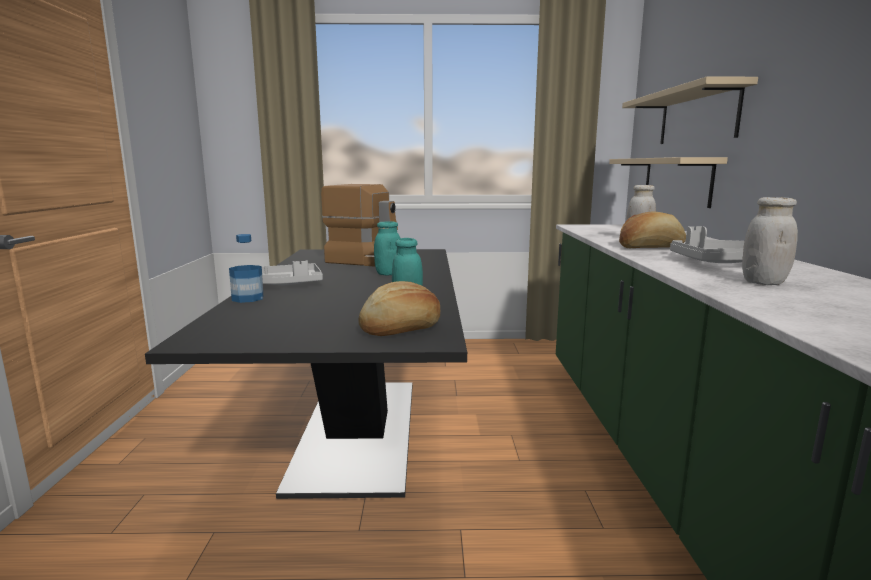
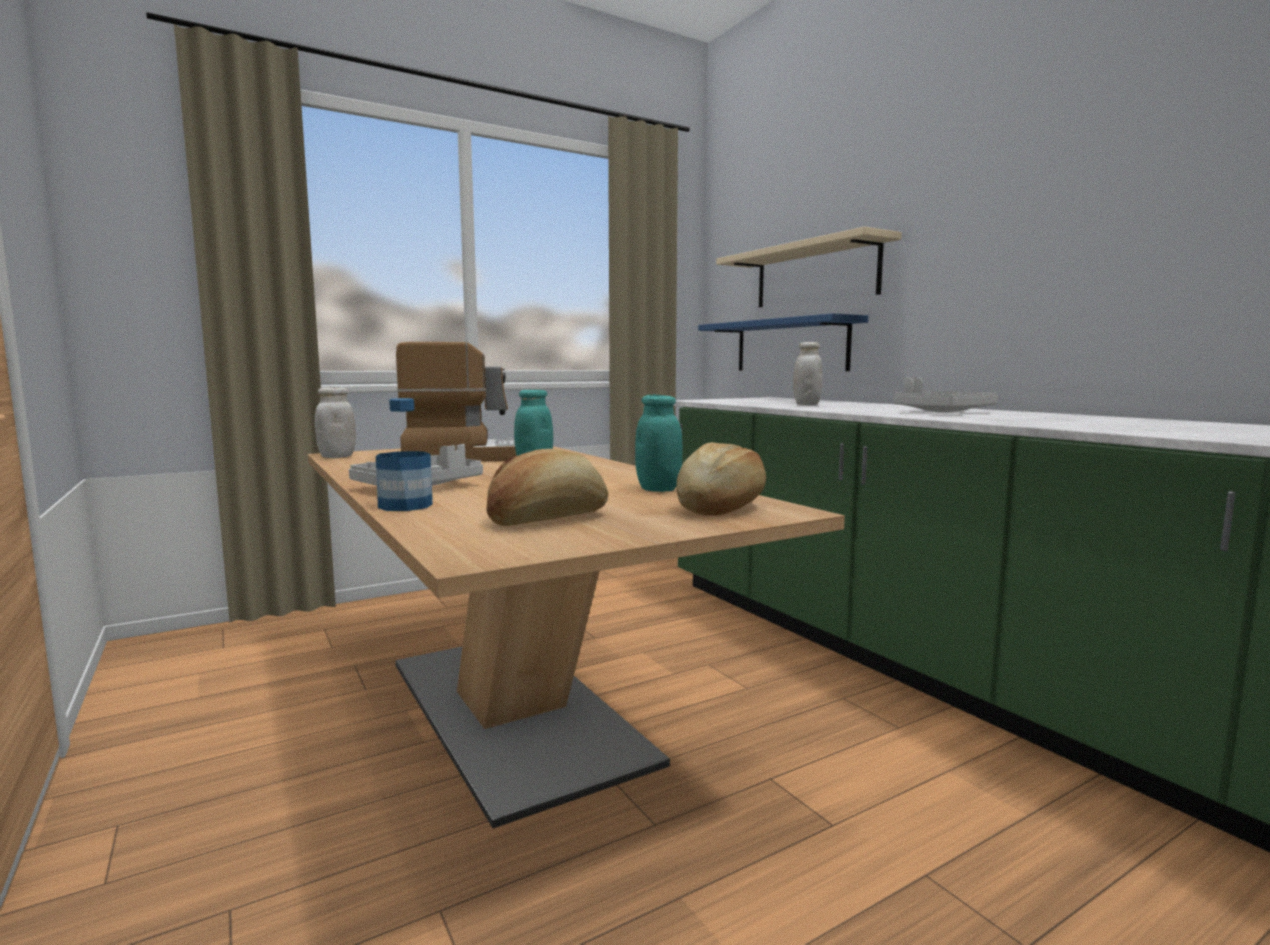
camera: 30 degrees left, 5 degrees down
(358, 432) = (513, 711): black dining table -> beige dining table
(650, 247) = (844, 408): bread -> bread (547, 519)
(676, 180) = (790, 346): beige shelf -> blue shelf
(763, 282) = (1029, 419): white jar -> white jar (337, 457)

